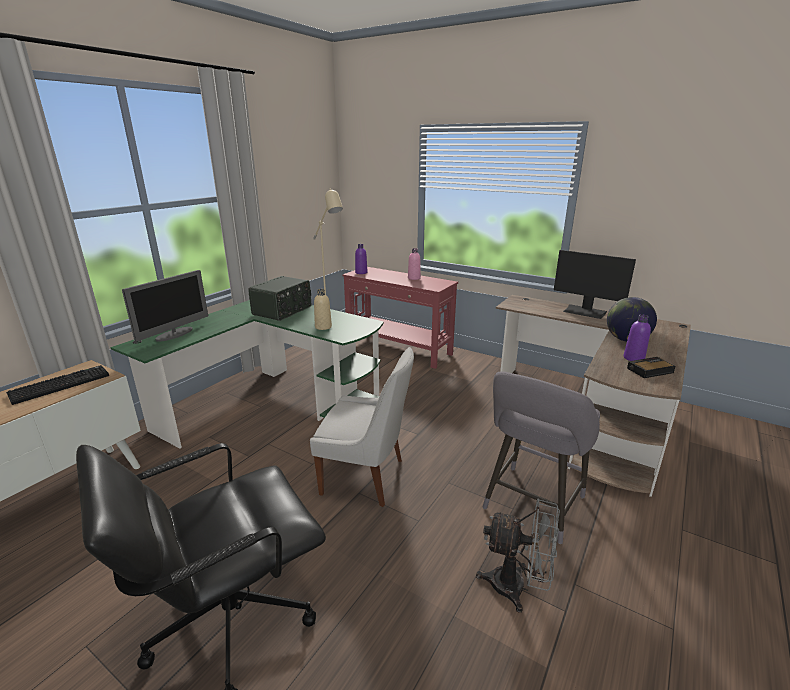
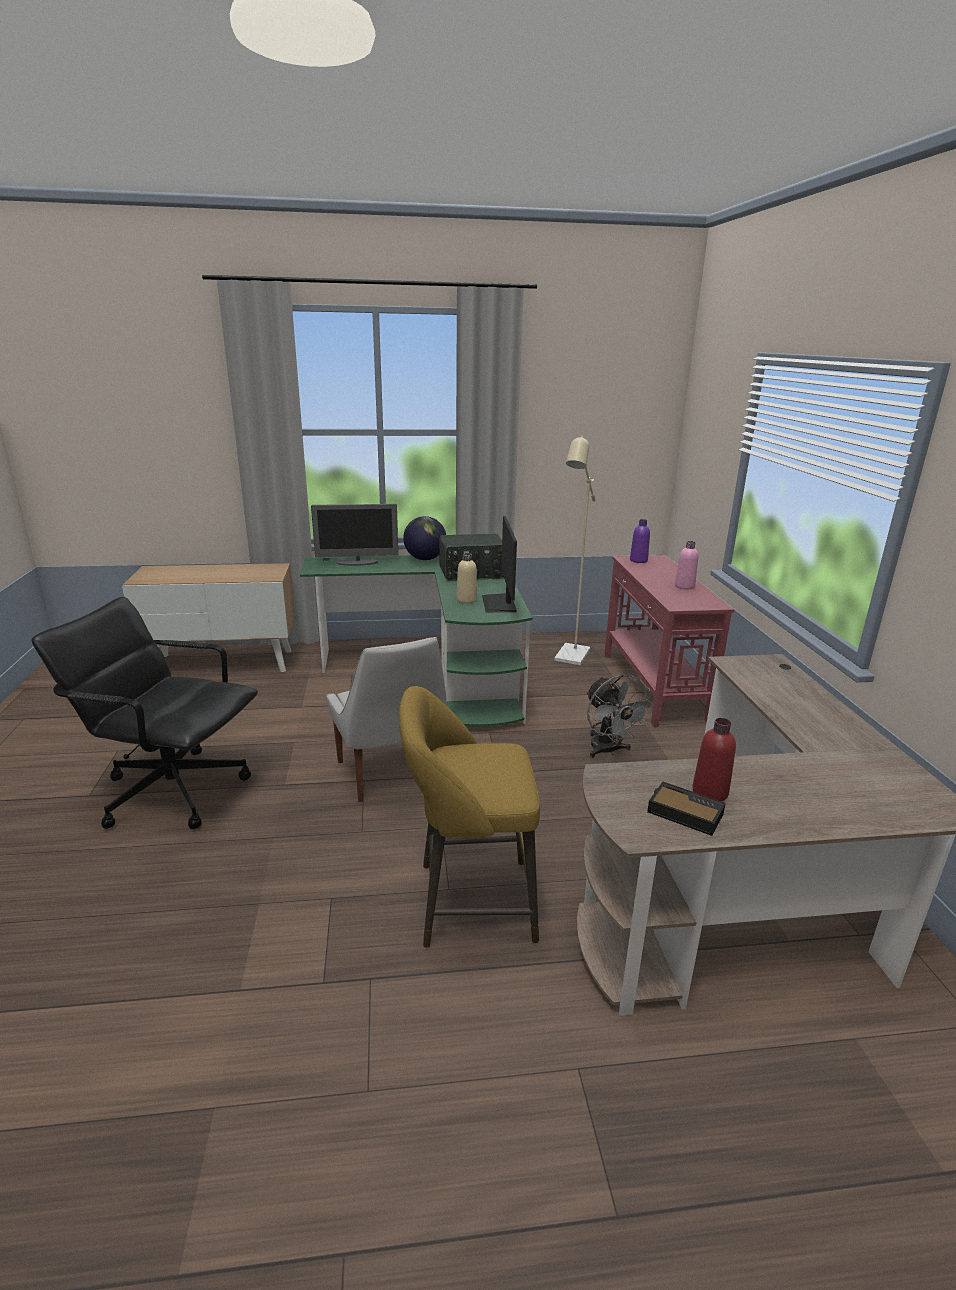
camera: 50 degrees right, 0 degrees up
(61, 384) = (245, 572): keyboard -> none
(517, 587) = (327, 934): grey fan -> grey fan (608, 751)
(531, 506) = (468, 902): grey stool -> yellow stool
(585, 311) = (832, 718): monitor -> monitor (500, 603)
(626, 340) = (776, 774): globe -> globe (425, 559)
(633, 358) = (710, 792): purple bottle -> red bottle

